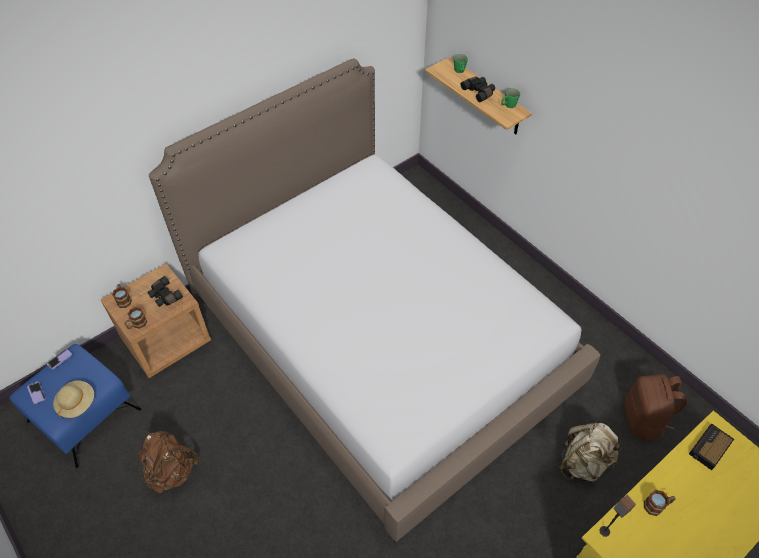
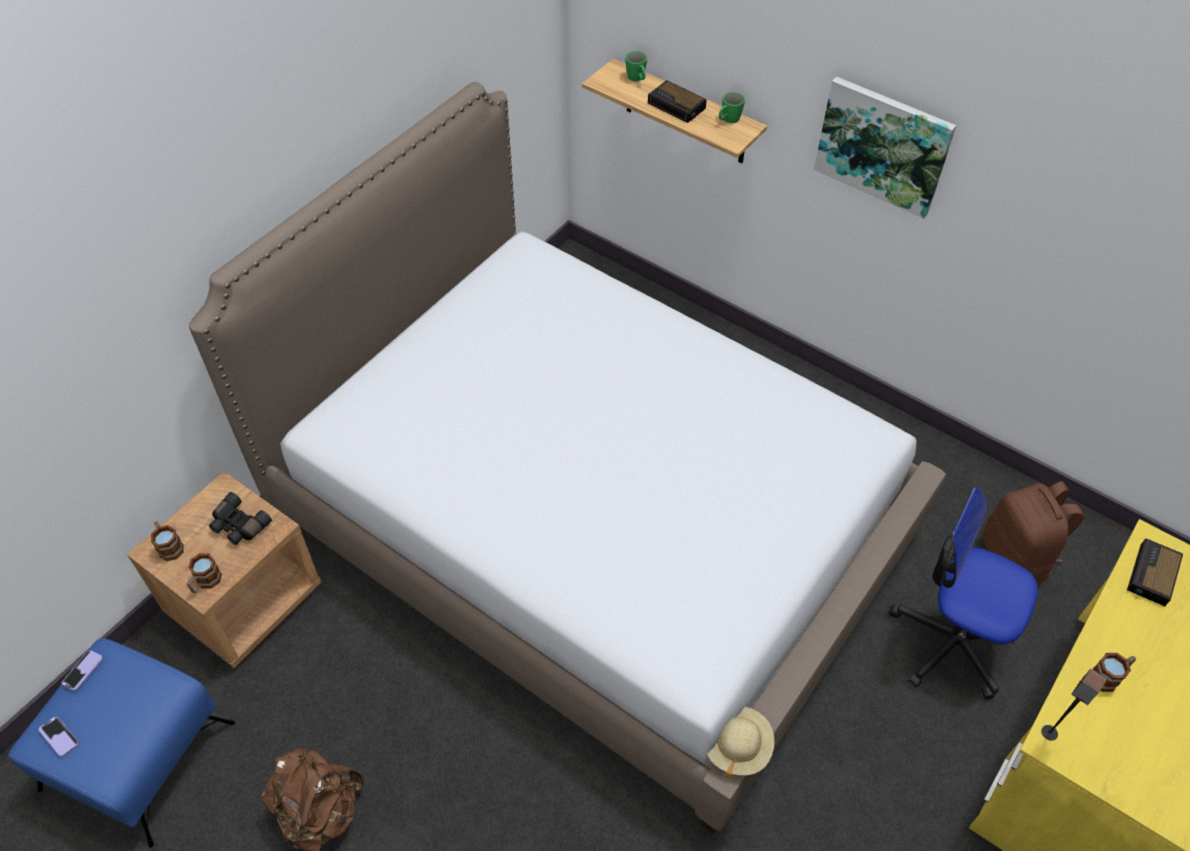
camera: 15 degrees left, 0 degrees up
(77, 403) = (137, 737): beige hat -> beige hat (736, 746)
(479, 92) = (677, 106): black binoculars -> alarm clock
(583, 462) = (951, 641): beige backpack -> office chair
(597, 137) = (883, 146): none -> picture

